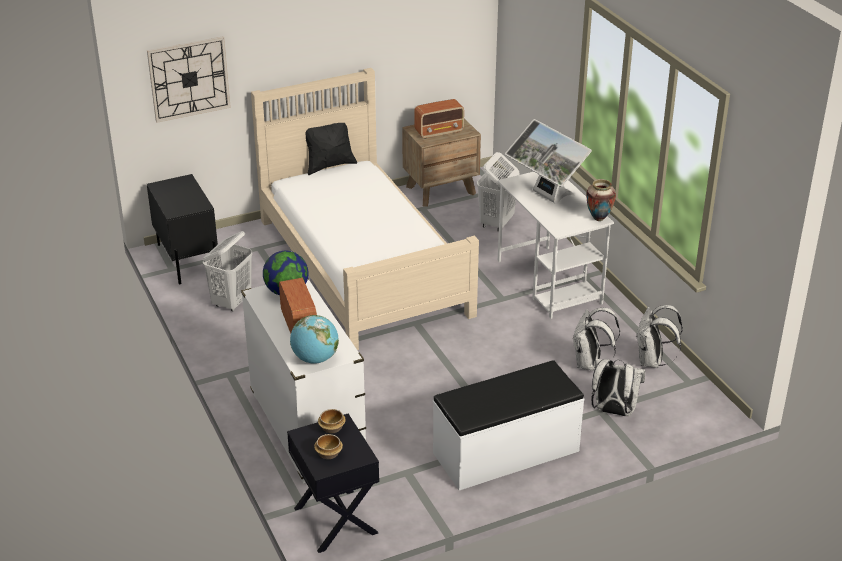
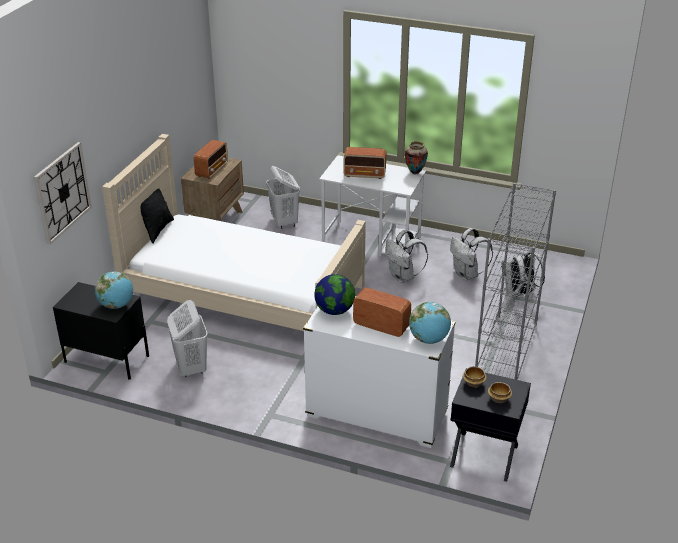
camera: 45 degrees left, 0 degrees up
(187, 206) = (116, 305): none -> globe
(506, 452) = (506, 351): white bench -> grey bookcase
(546, 197) = (365, 174): monitor -> radio
(652, 361) = (495, 254): white backpack -> white backpack (403, 277)

